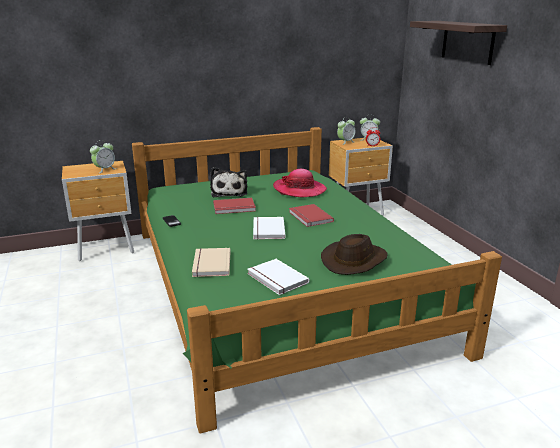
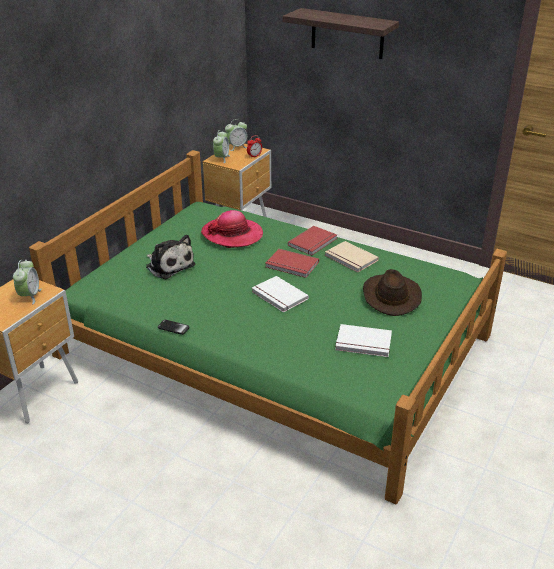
camera: 40 degrees left, 10 degrees up
(210, 264) = (291, 356): beige book -> beige book (350, 259)
(234, 208) = (208, 283): red book -> red book (314, 242)

